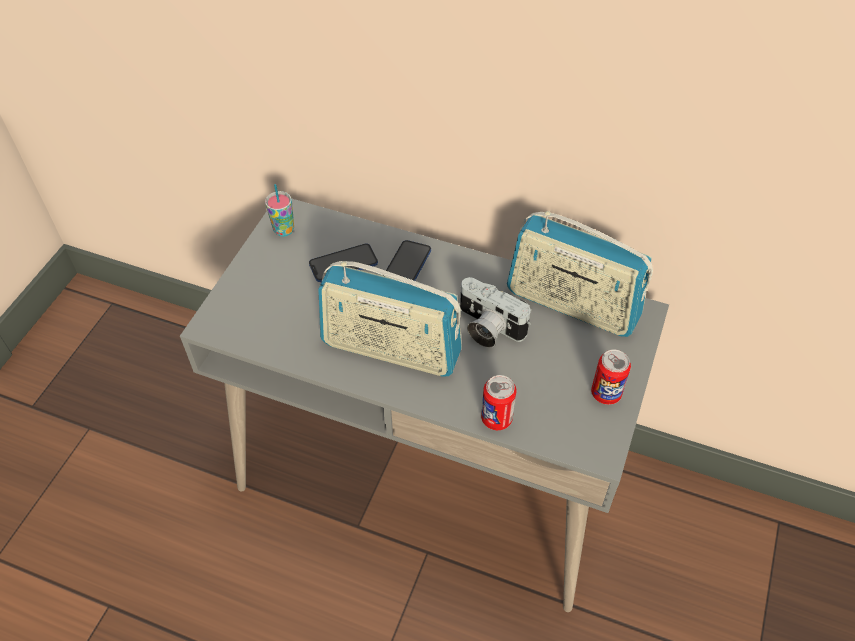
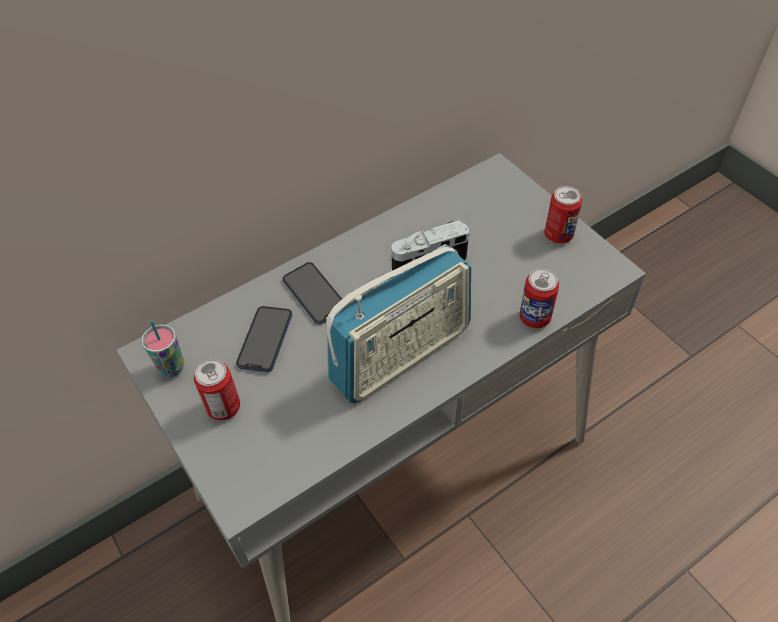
camera: 55 degrees left, 0 degrees up
(273, 275) = (223, 407): none -> can
(572, 304) = (453, 206): radio -> none

